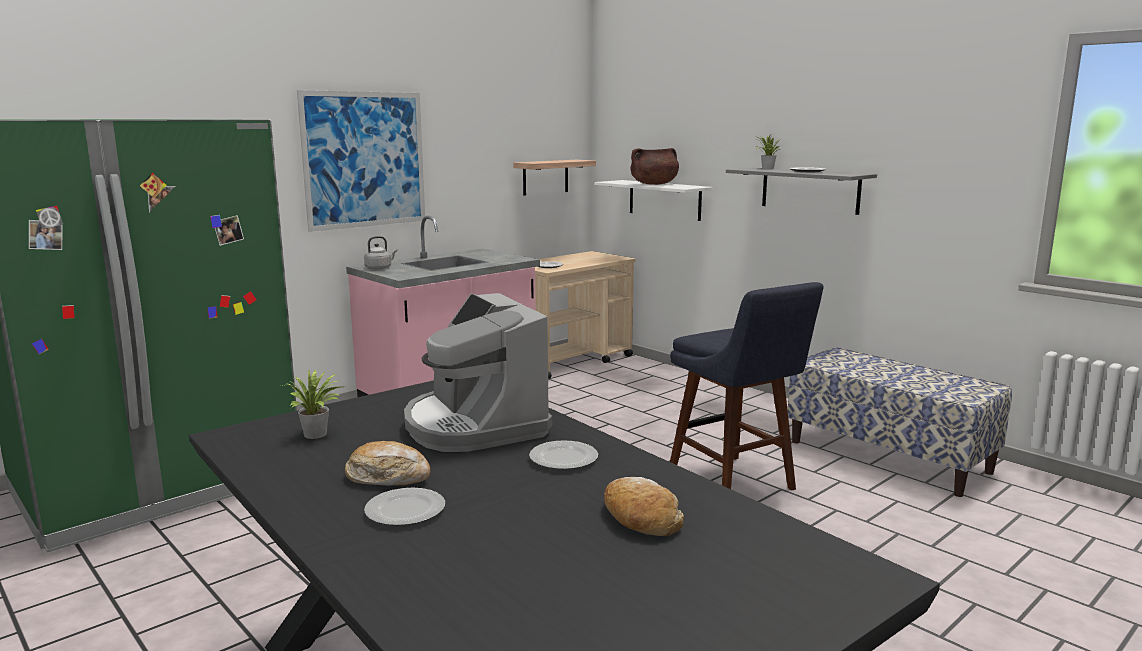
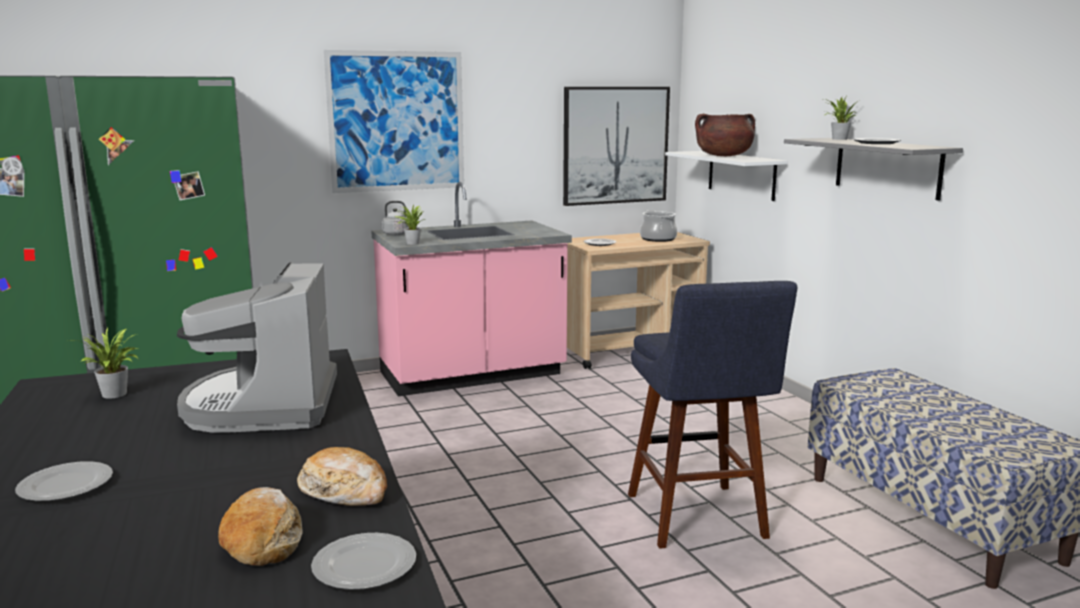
camera: 20 degrees right, 0 degrees up
(388, 477) = (106, 448): bread -> bread (345, 492)
(407, 275) = (411, 243): none -> potted plant
(545, 177) = (615, 145): shelf -> picture
(564, 459) = (293, 456): plate -> plate (365, 566)
(591, 259) = (658, 239): none -> cooking pot

